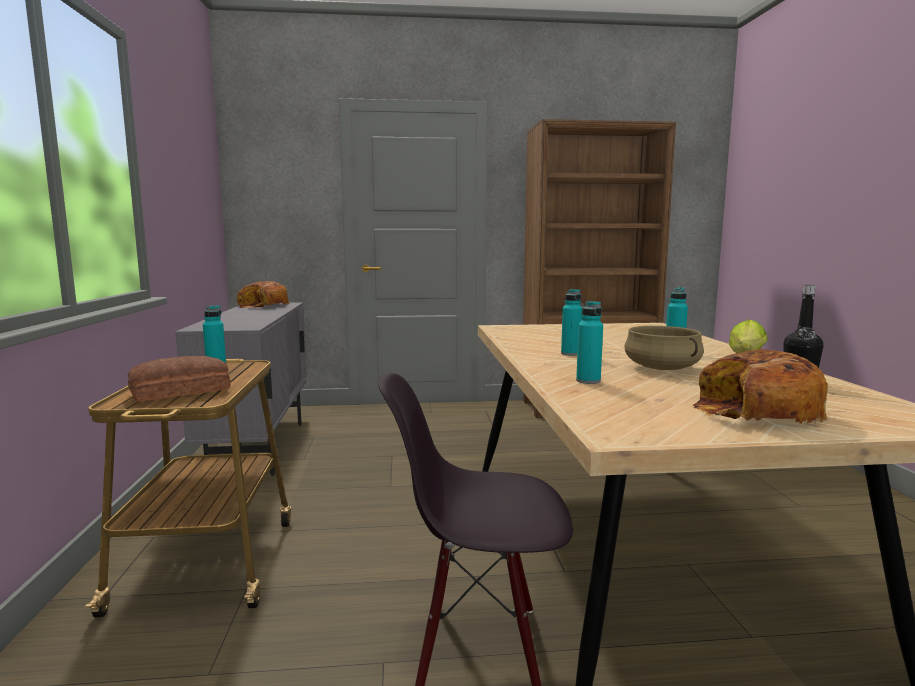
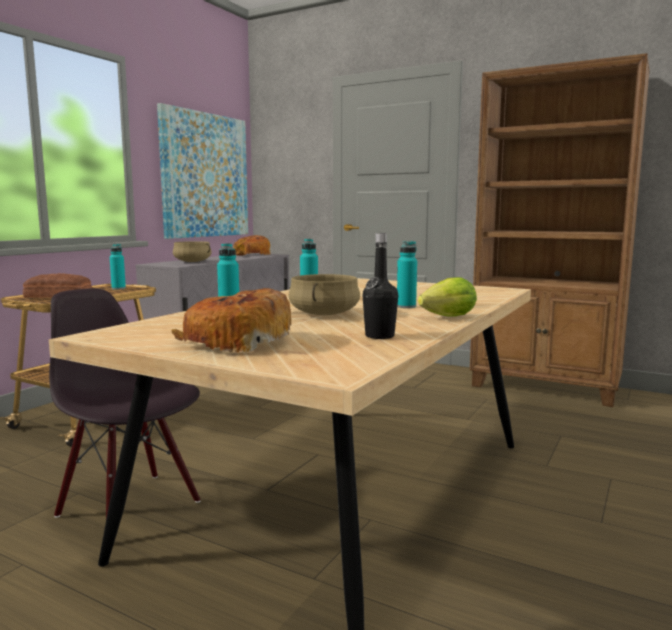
camera: 35 degrees right, 0 degrees up
(194, 205) = (205, 175): none -> picture
(239, 320) = (193, 262): none -> beige cooking pot

